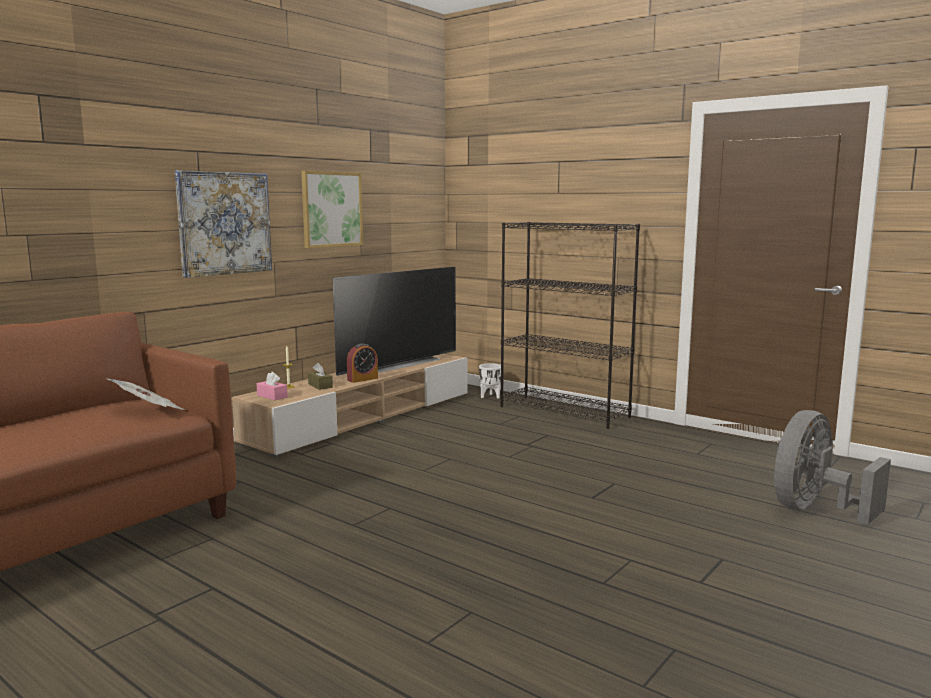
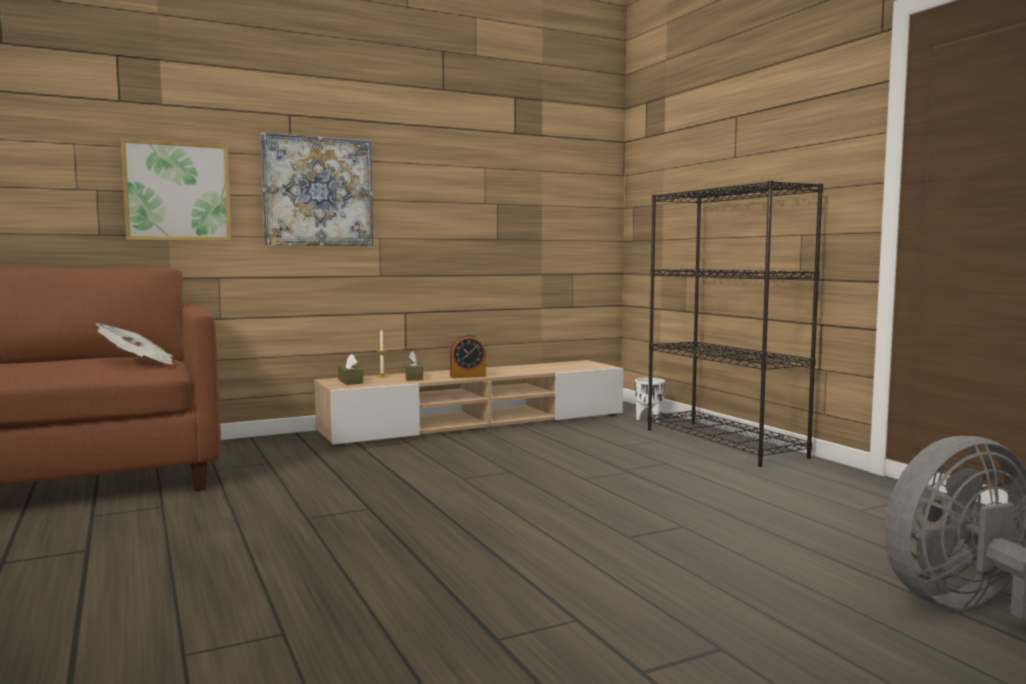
camera: 25 degrees right, 5 degrees down
(272, 396) = (350, 381): pink tissue box -> brown tissue box
(331, 209) = (457, 184): picture -> picture (177, 191)
(396, 365) = (528, 368): television -> none

